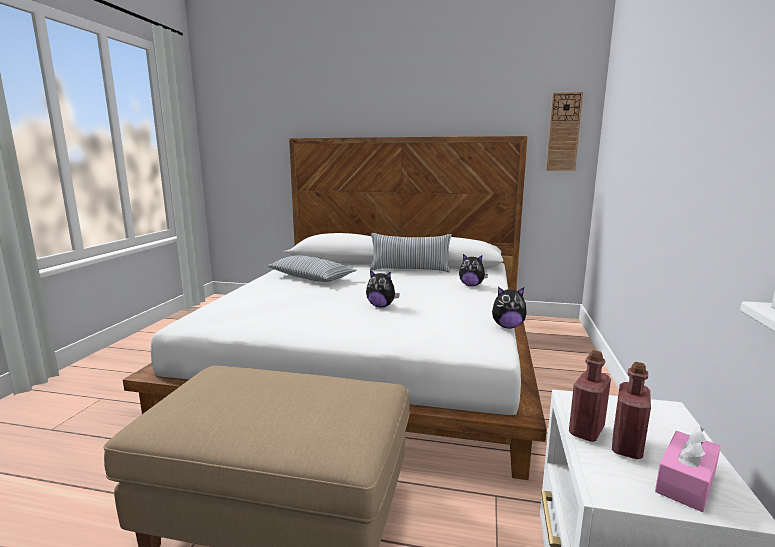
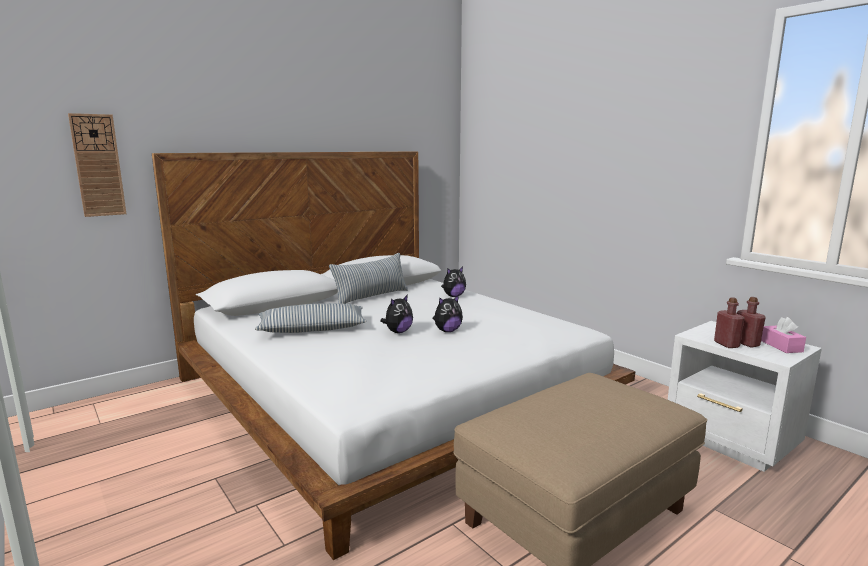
camera: 50 degrees left, 0 degrees up
(507, 326) = (551, 316): plush toy -> plush toy (398, 332)
(563, 132) = (437, 147): wall clock -> wall clock (98, 165)

